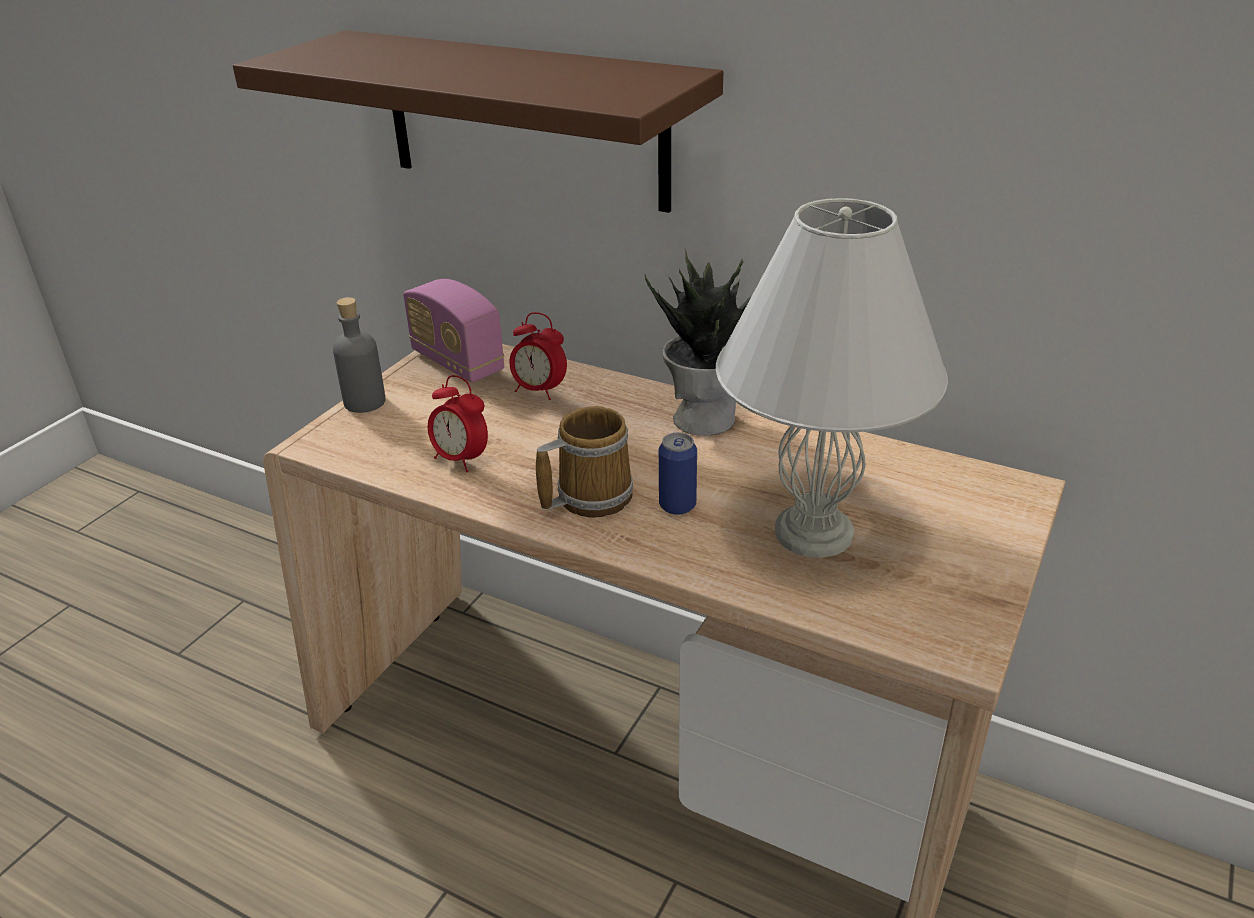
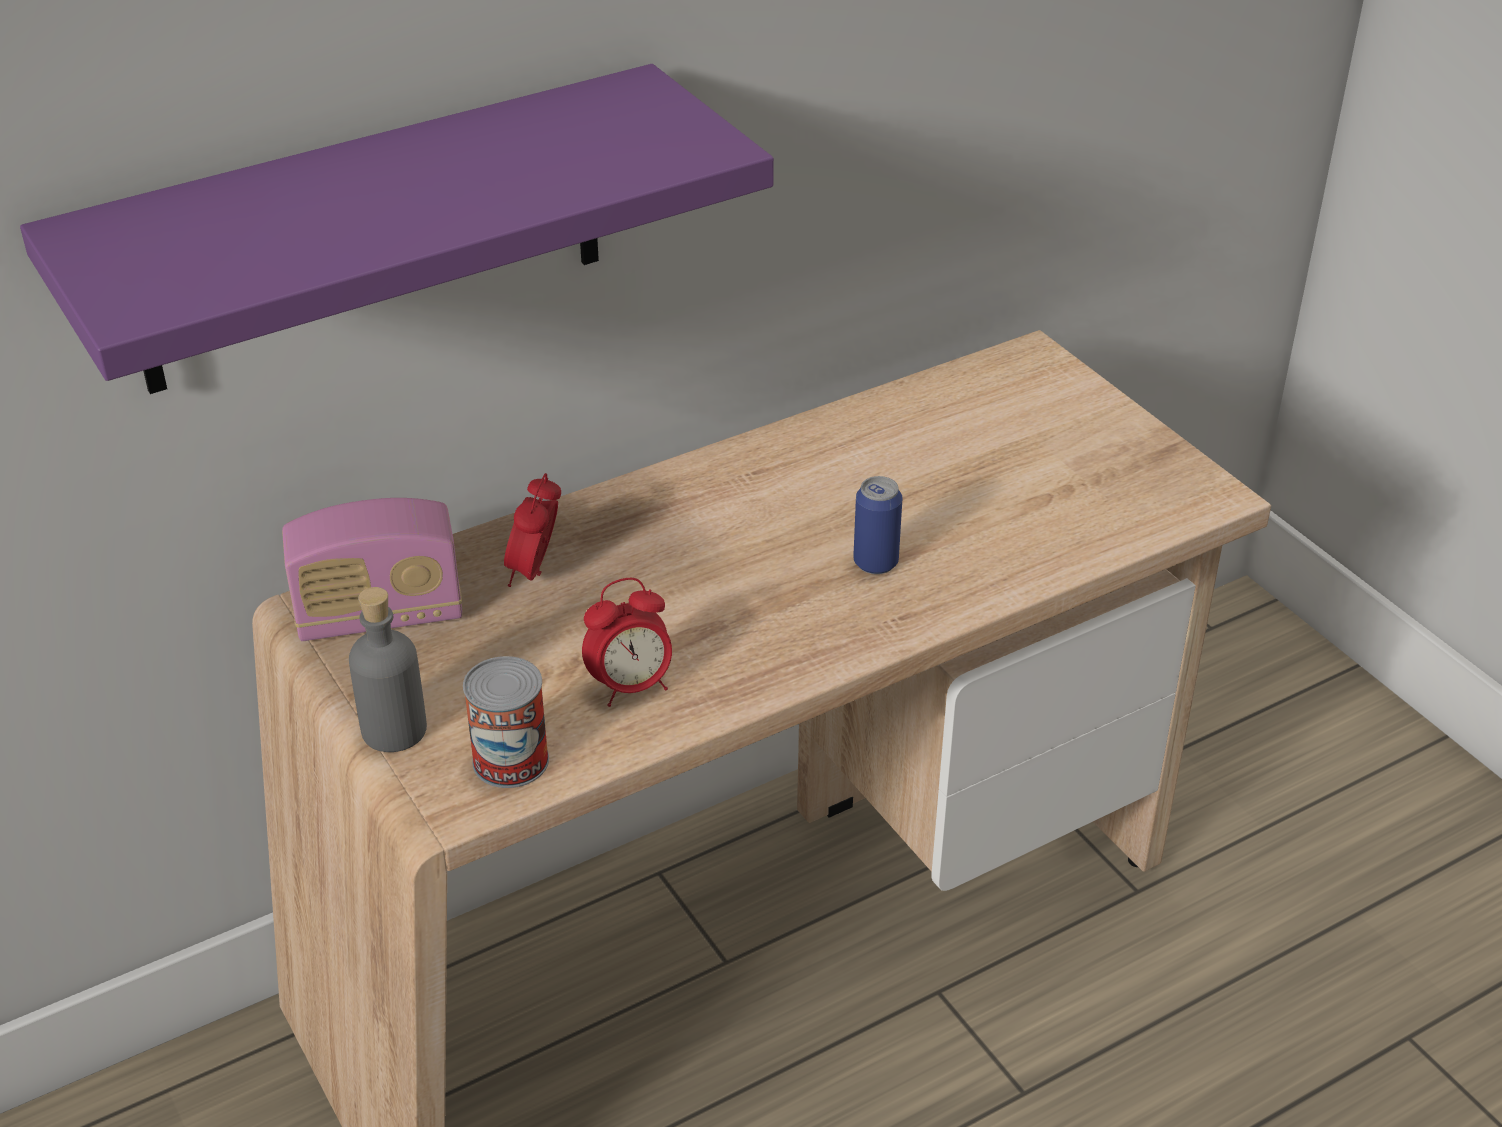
camera: 60 degrees left, 5 degrees up
(363, 446) = (510, 760): none -> can
(523, 120) = (370, 232): brown shelf -> purple shelf
(539, 391) = (535, 573): alarm clock -> alarm clock turned 135 degrees clockwise
(589, 496) = (802, 615): mug -> none
(704, 417) = (727, 477): potted plant -> none
(815, 533) = (997, 498): white table lamp -> none

